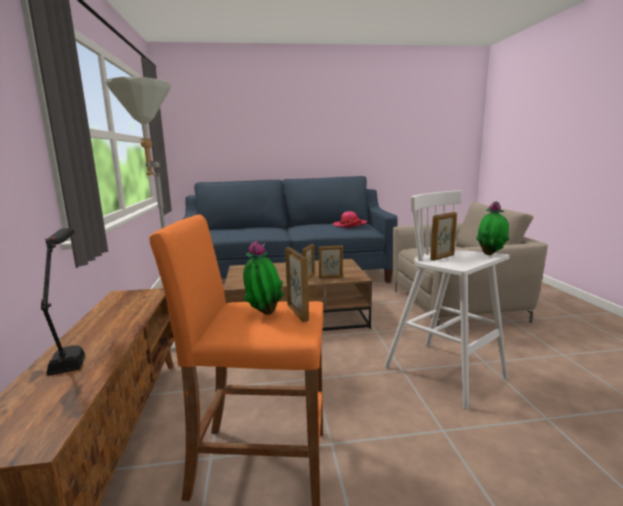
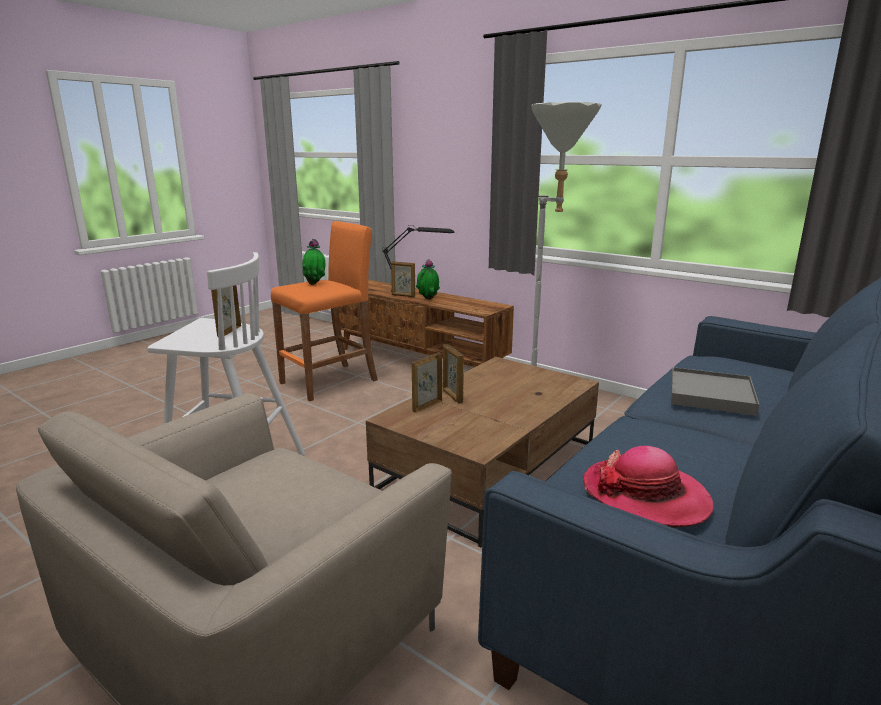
camera: 135 degrees right, 5 degrees up
(262, 230) = (711, 395): none -> grey tray
(298, 312) = (297, 288): picture frame -> picture frame (403, 296)
(491, 254) = (171, 341): potted plant -> potted plant (427, 300)

